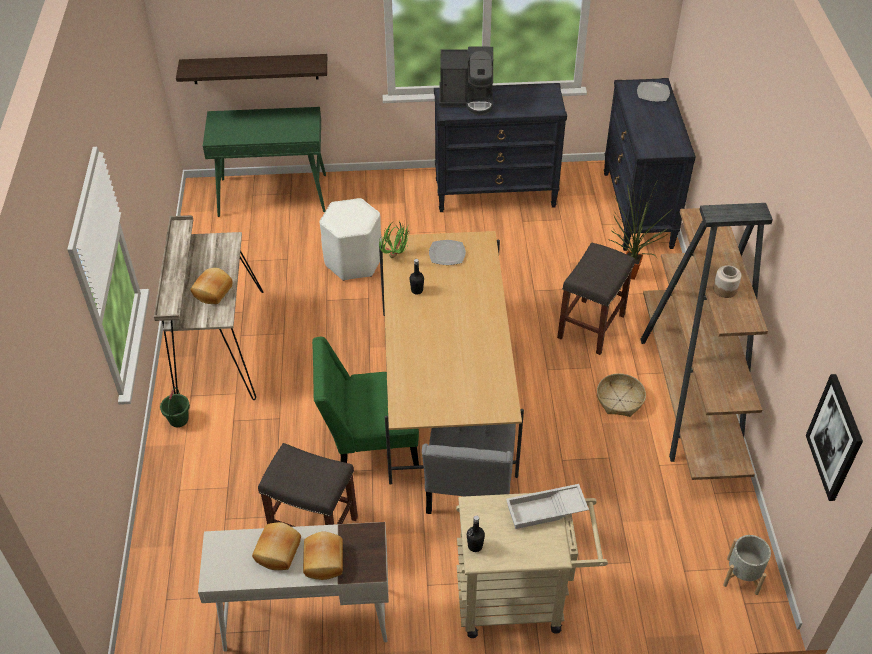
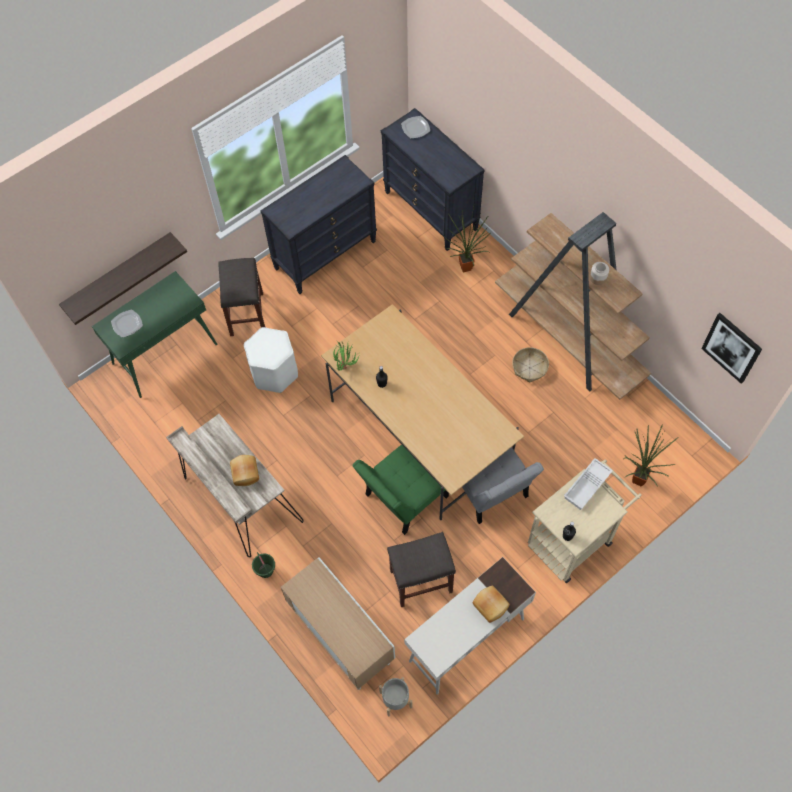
camera: 35 degrees left, 15 degrees up
(186, 526) = (340, 637): none -> cabinet
(279, 552) = (460, 619): bread -> none
(446, 253) = (376, 342): plate -> plate (127, 324)
(467, 99) = (294, 207): coffee machine -> none
(591, 325) = (471, 323): grey stool -> grey stool (246, 313)
(650, 584) = (636, 479): none -> potted plant
(742, 576) = (679, 439): grey planter -> grey planter (396, 699)

